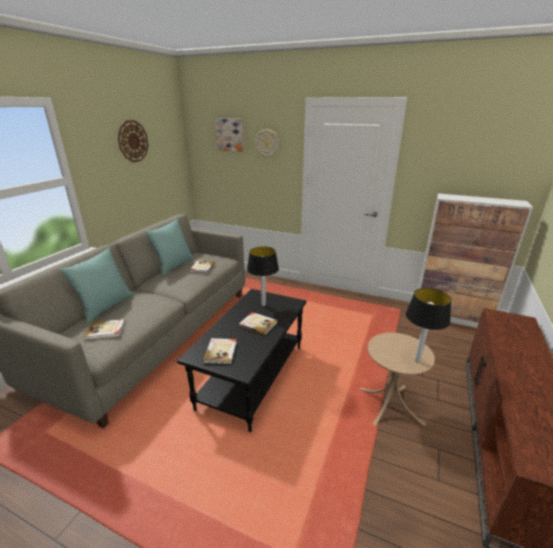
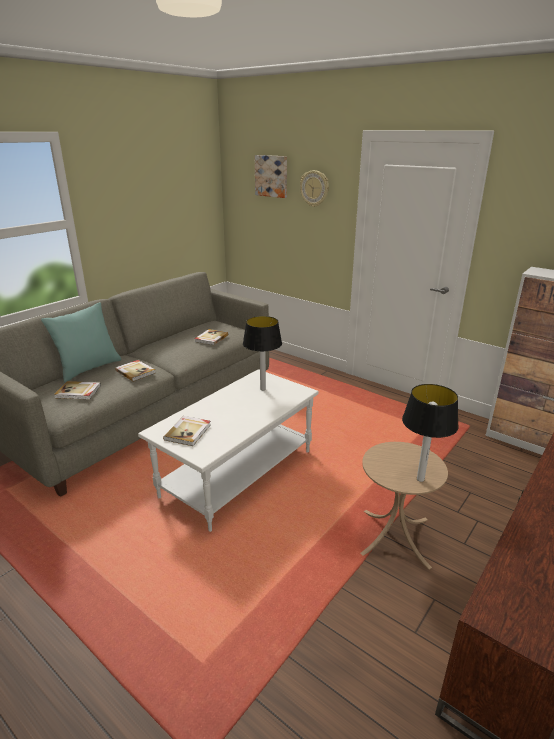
camera: 15 degrees right, 0 degrees up
(133, 141) = (151, 181): wall clock -> none
(174, 266) = (180, 333): turquoise pillow -> none
(252, 375) = (237, 473): black coffee table -> white coffee table
(258, 324) = (245, 409): book -> book (135, 371)

